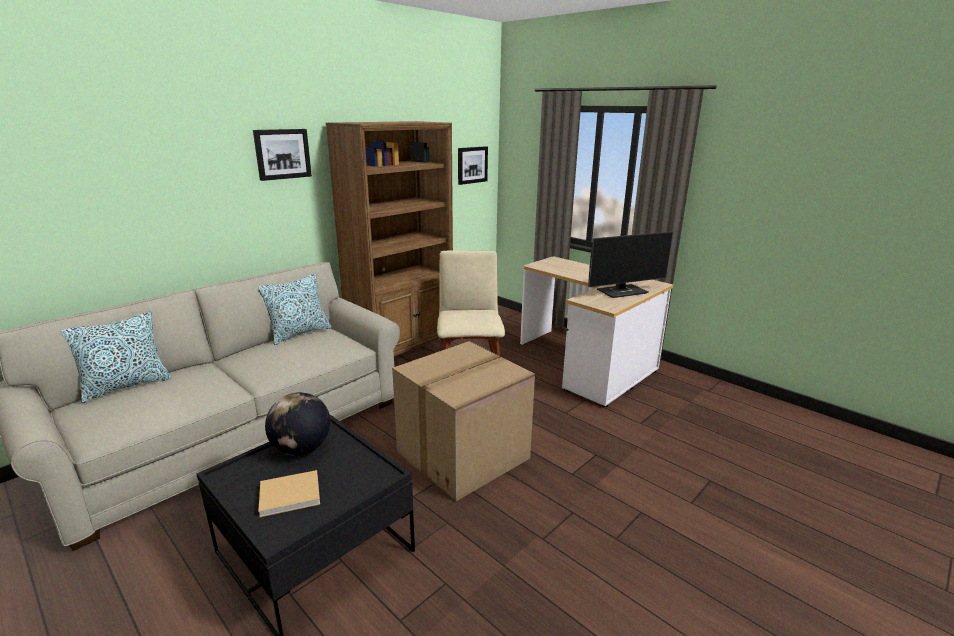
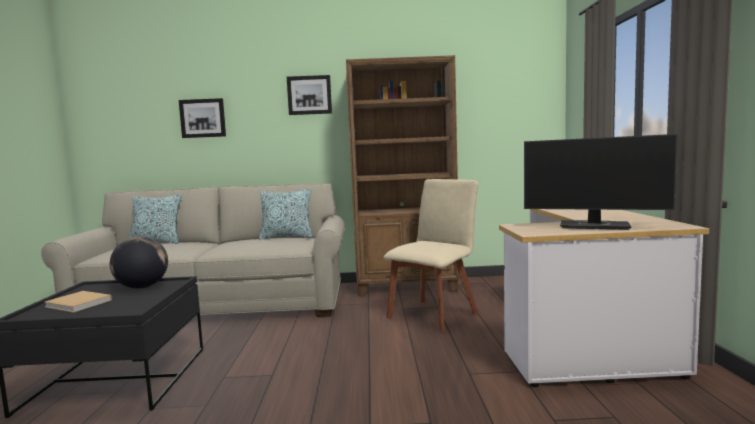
camera: 45 degrees right, 15 degrees down
(462, 456) = (308, 367): cardboard box -> none
(472, 165) = (522, 109): picture -> picture (203, 118)

